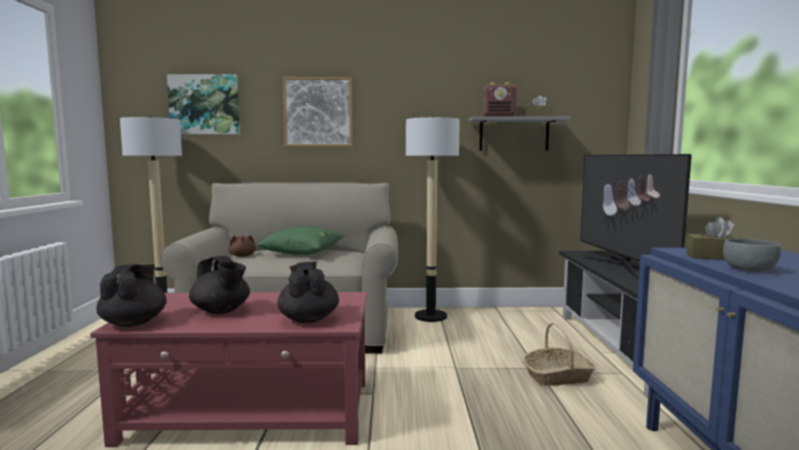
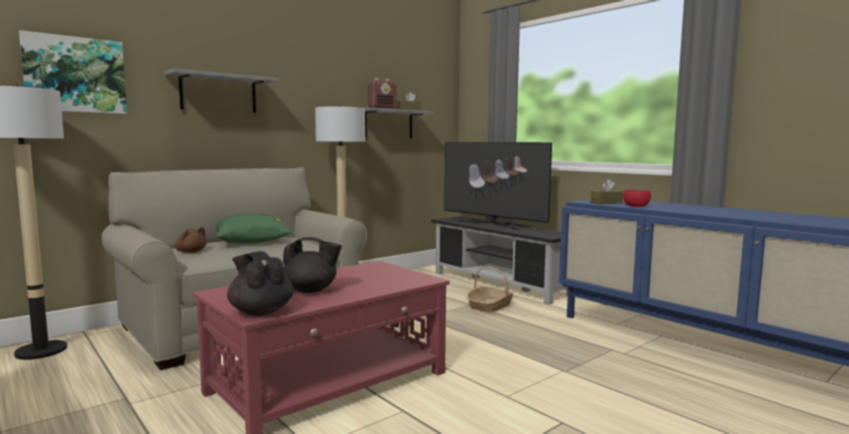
camera: 40 degrees left, 0 degrees up
(308, 319) = (395, 281): black teapot -> none
(318, 112) = (218, 93): picture -> grey shelf
(748, 270) = (635, 206): grey bowl -> red bowl

